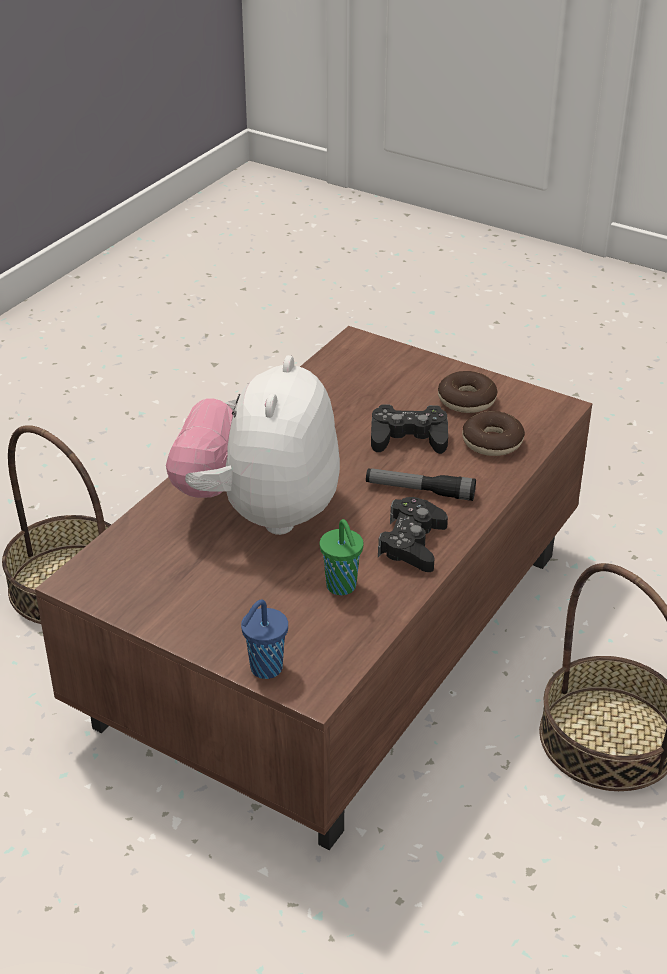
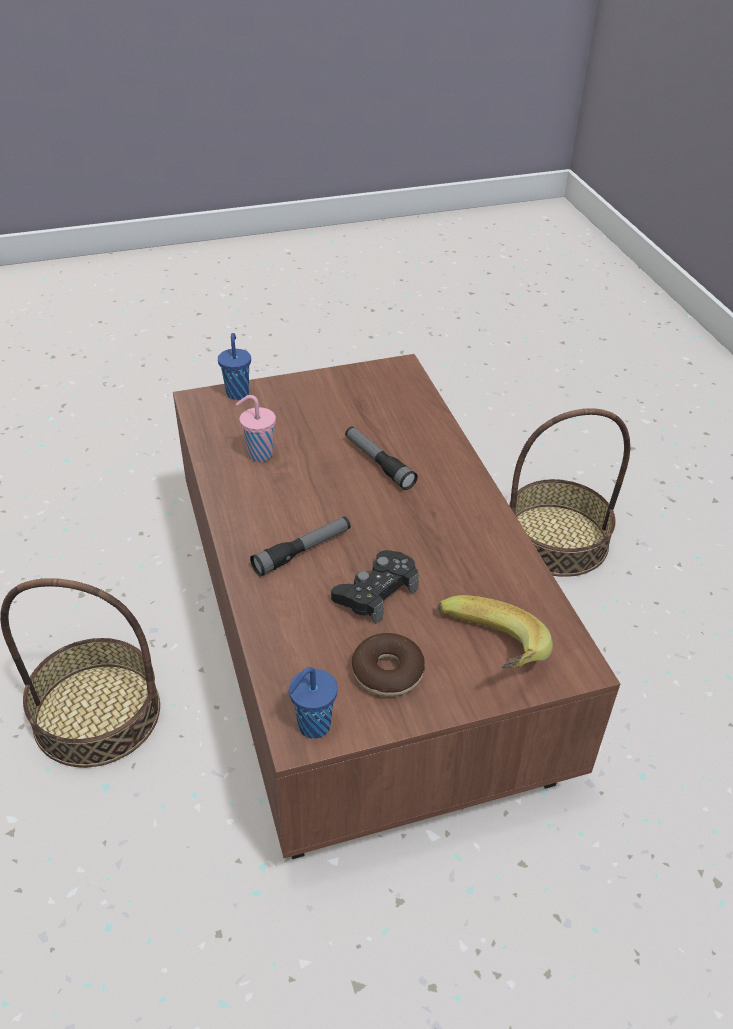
camera: 130 degrees right, 5 degrees up
(261, 512) = (378, 463): plush toy -> flashlight
(342, 587) = (258, 454): green cup -> pink cup
(397, 373) = (486, 656): none -> banana
(412, 543) = (254, 509): black game controller -> none
(492, 442) = (308, 640): donut -> none
(547, 406) = (312, 727): none -> blue cup

